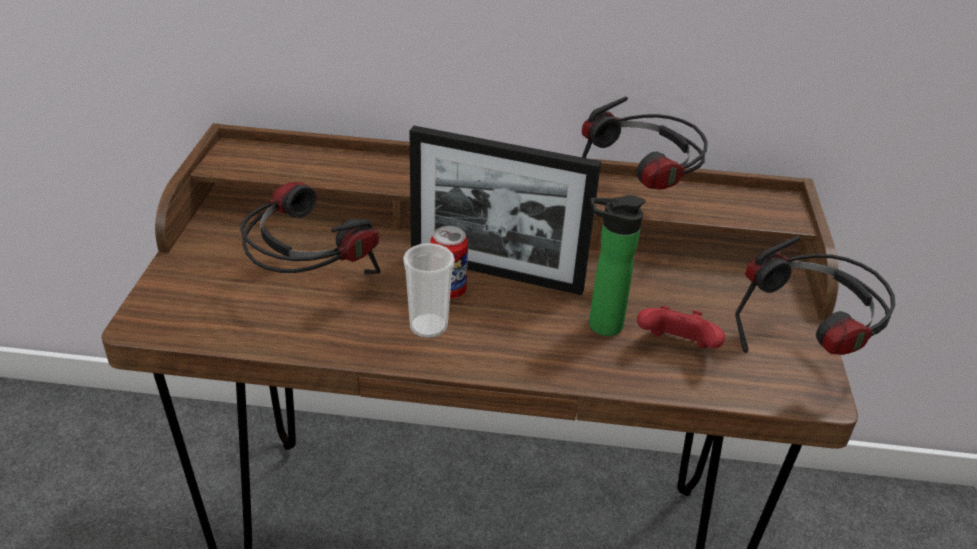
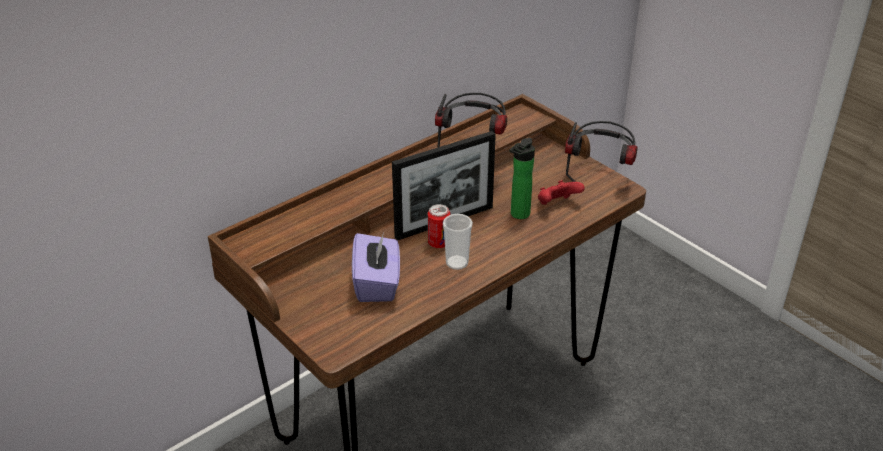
camera: 45 degrees left, 0 degrees up
(309, 286) = (377, 284): headphones -> purple tissue box

